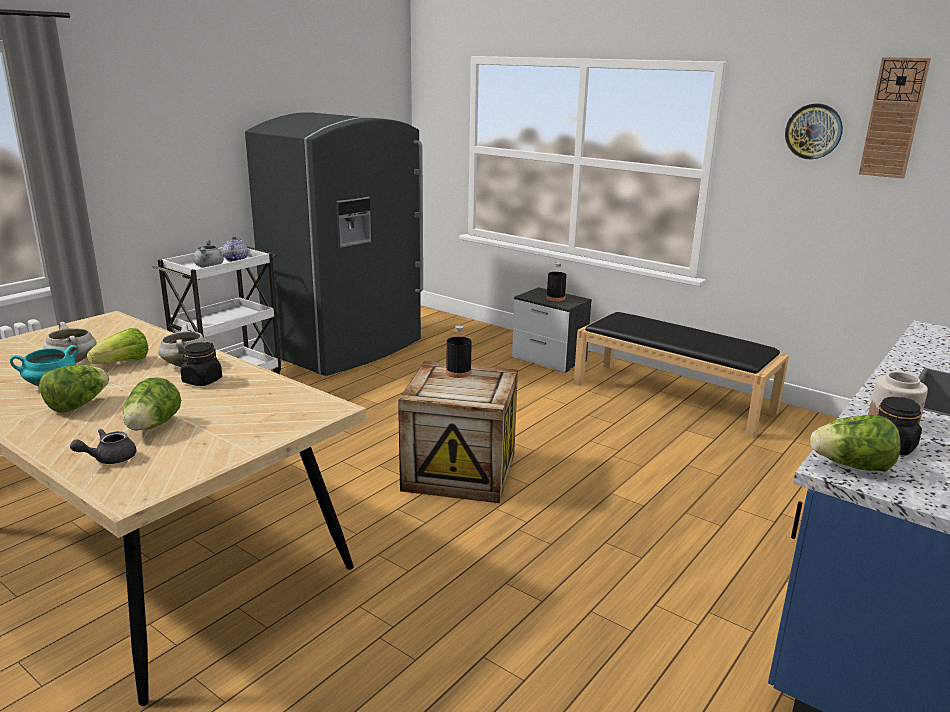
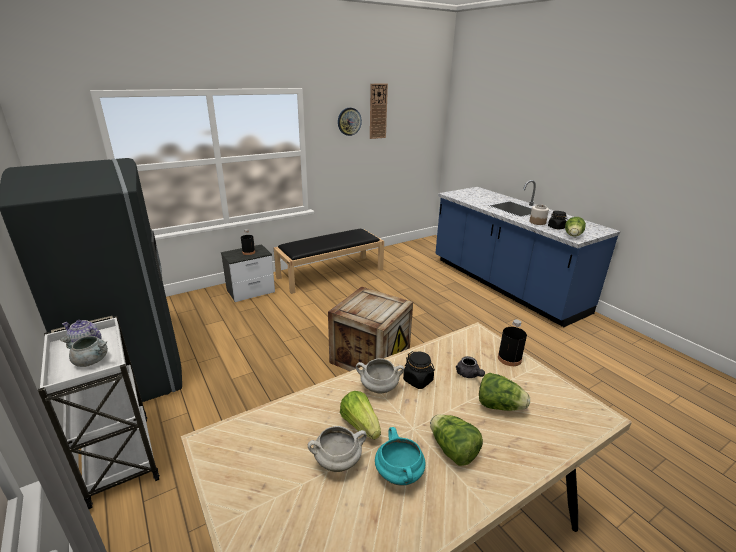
camera: 70 degrees left, 5 degrees up
(109, 459) = (551, 427): grey teapot -> grey teapot (469, 375)
(458, 372) = (355, 304): black bottle -> black bottle (509, 359)

